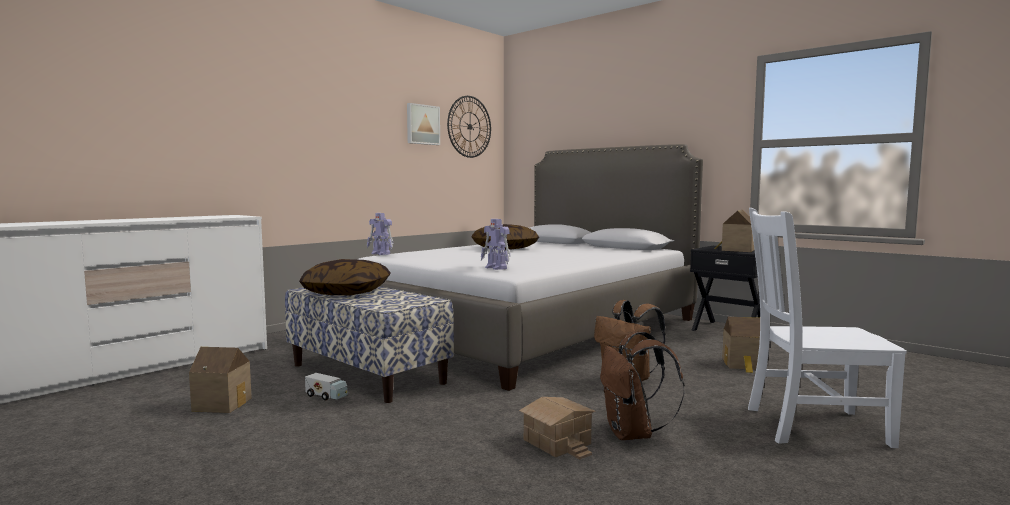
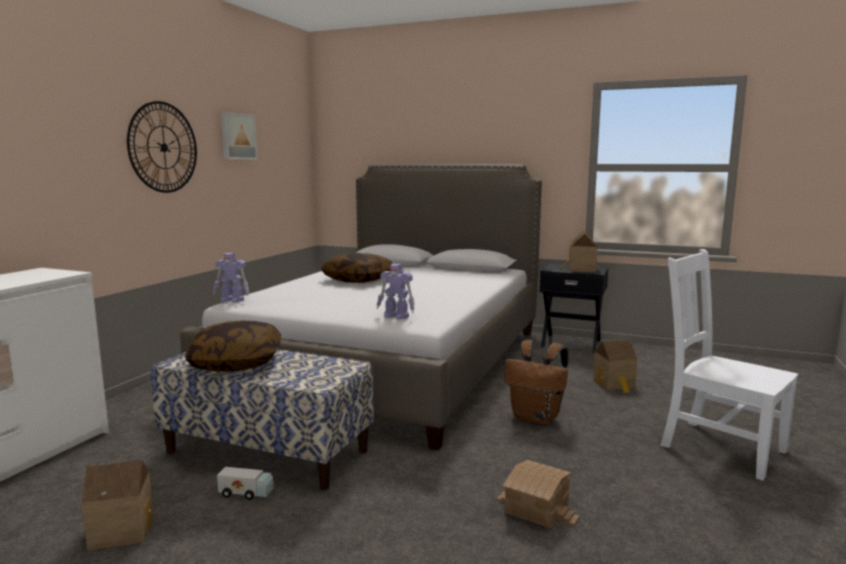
camera: 20 degrees left, 5 degrees up
(469, 126) = (282, 136): wall clock -> wall clock (163, 147)
(632, 434) = (593, 484): brown backpack -> none
(811, 426) = (718, 446): white chair -> white chair turned 60 degrees clockwise

